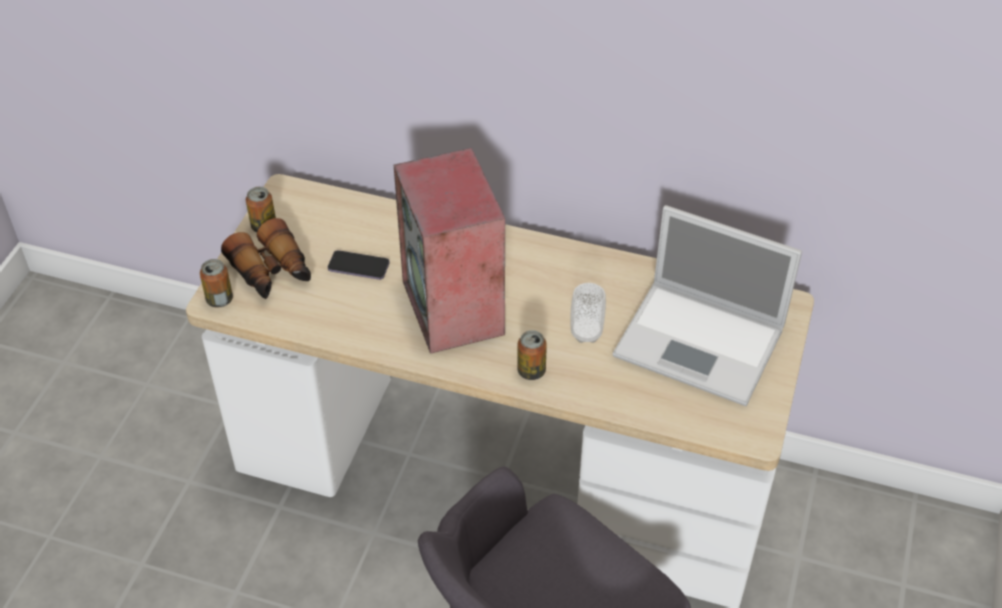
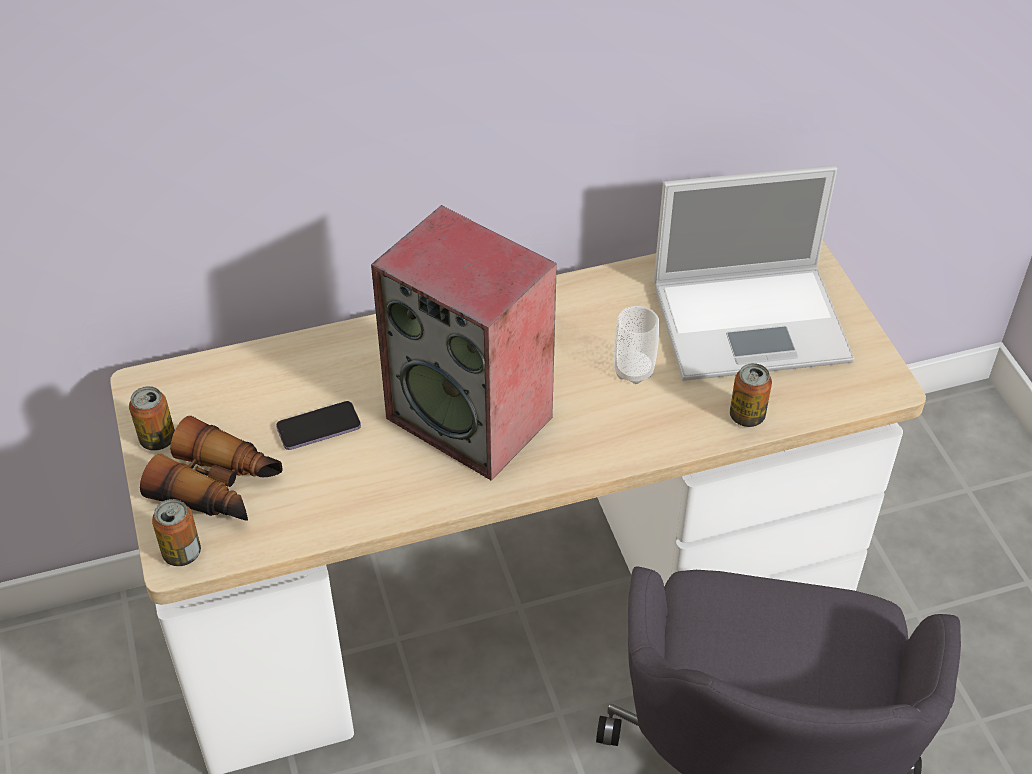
camera: 35 degrees left, 0 degrees up
(531, 371) = (615, 440): can -> can (747, 416)

